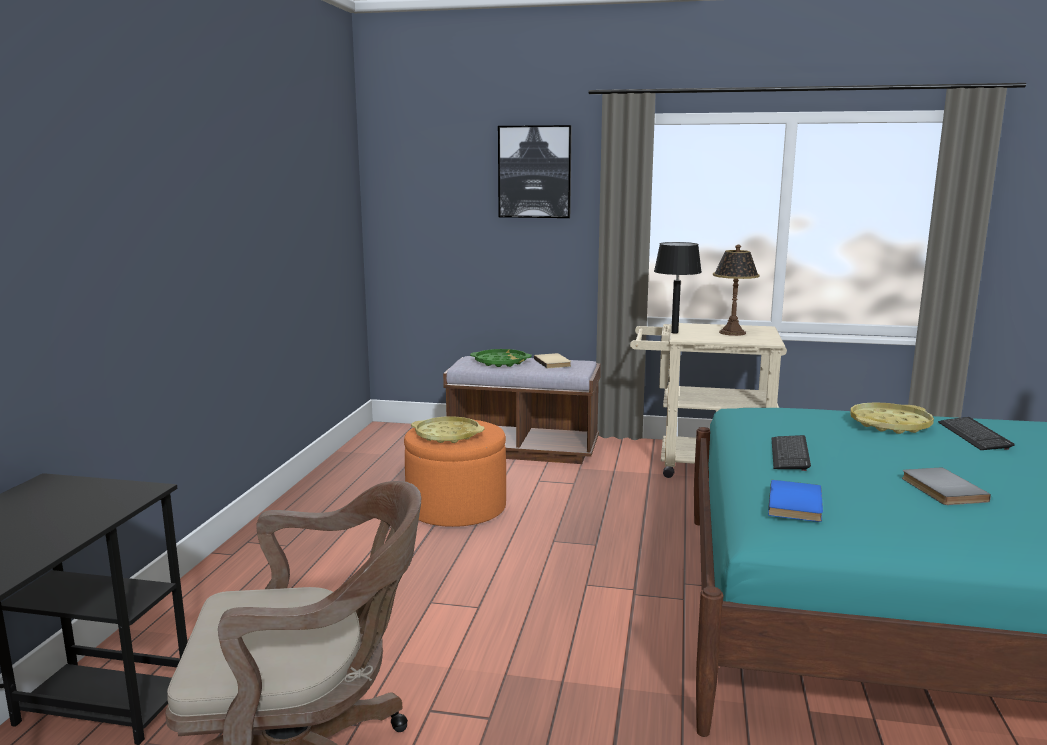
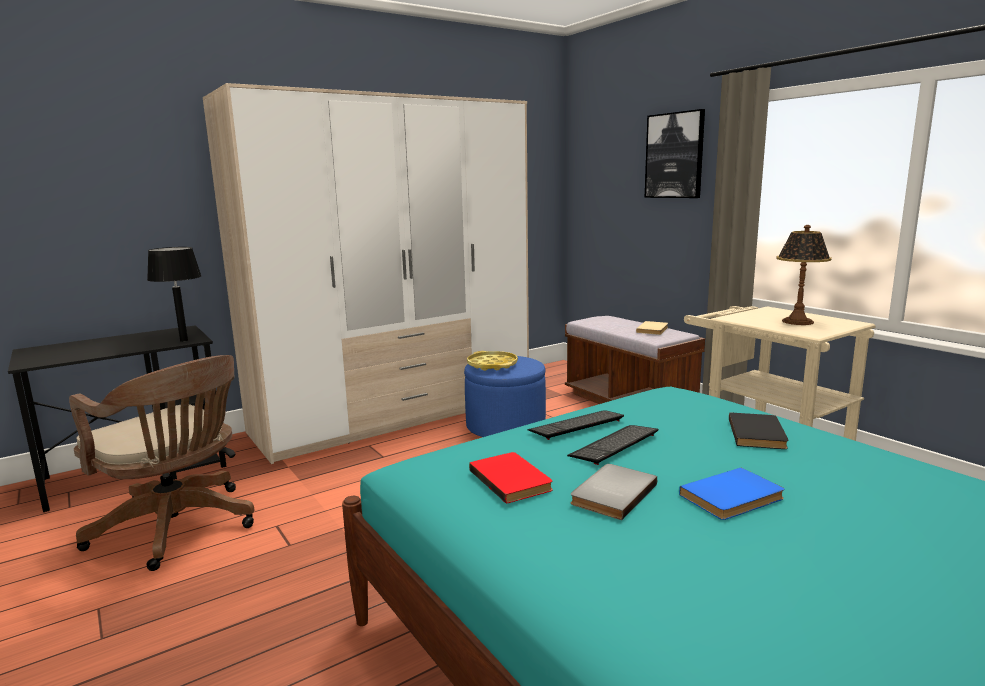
camera: 45 degrees right, 0 degrees up
(302, 537) = (397, 414): none -> wardrobe
(456, 508) = (505, 426): orange ottoman -> blue ottoman
(500, 362) = (613, 323): green tray -> none
(674, 332) = (733, 313): black table lamp -> black table lamp (183, 340)
(797, 504) = (462, 456): blue book -> blue book (734, 498)
(874, 505) = (512, 479): none -> red book
(890, 424) = (759, 434): yellow tray -> black book
(974, 435) = (830, 471): keyboard -> keyboard (614, 445)

